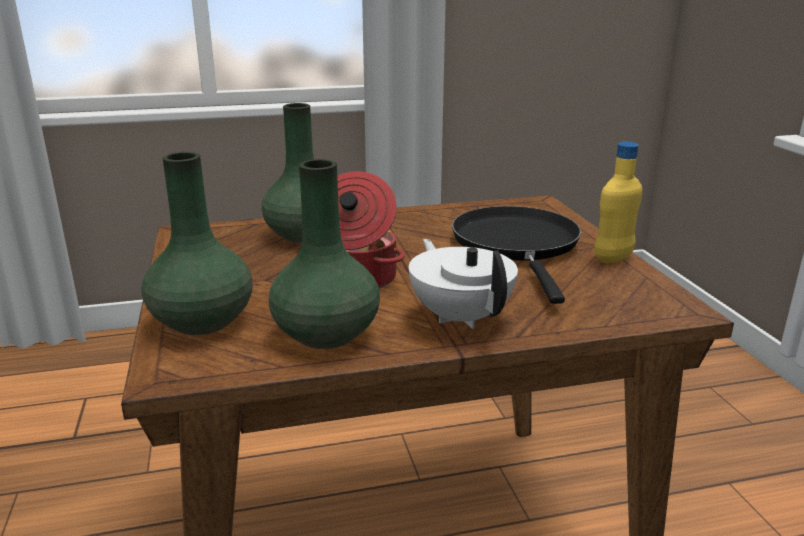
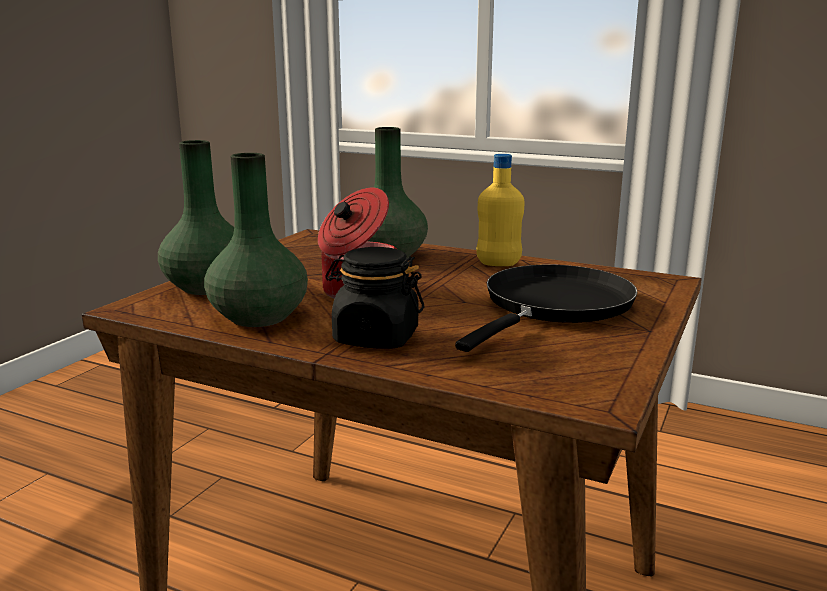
camera: 40 degrees right, 5 degrees down
(461, 316) = (375, 338): white teapot -> black jar
(613, 258) = (632, 342): yellow bottle -> yellow bottle (498, 264)

